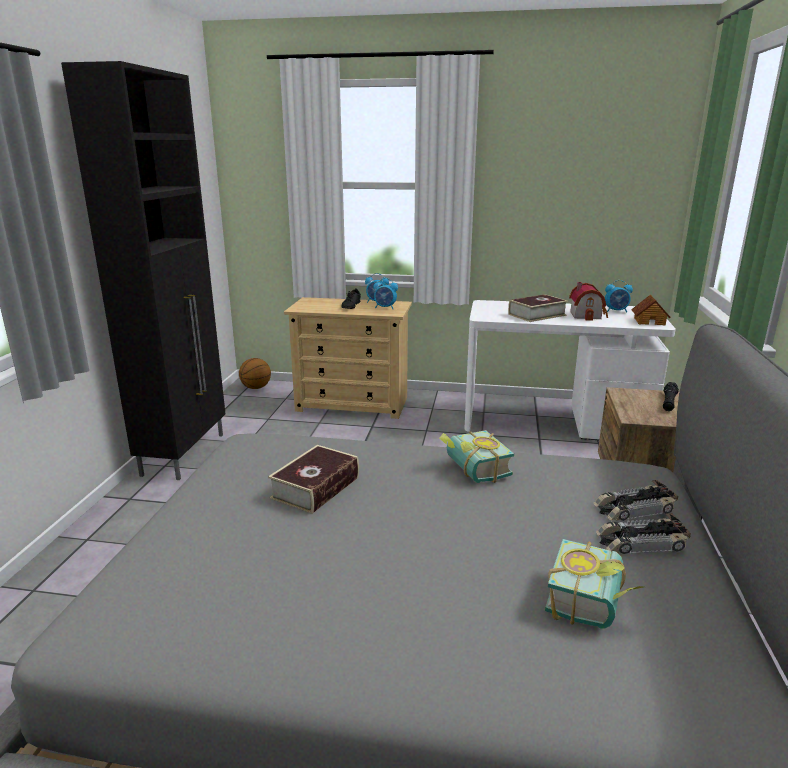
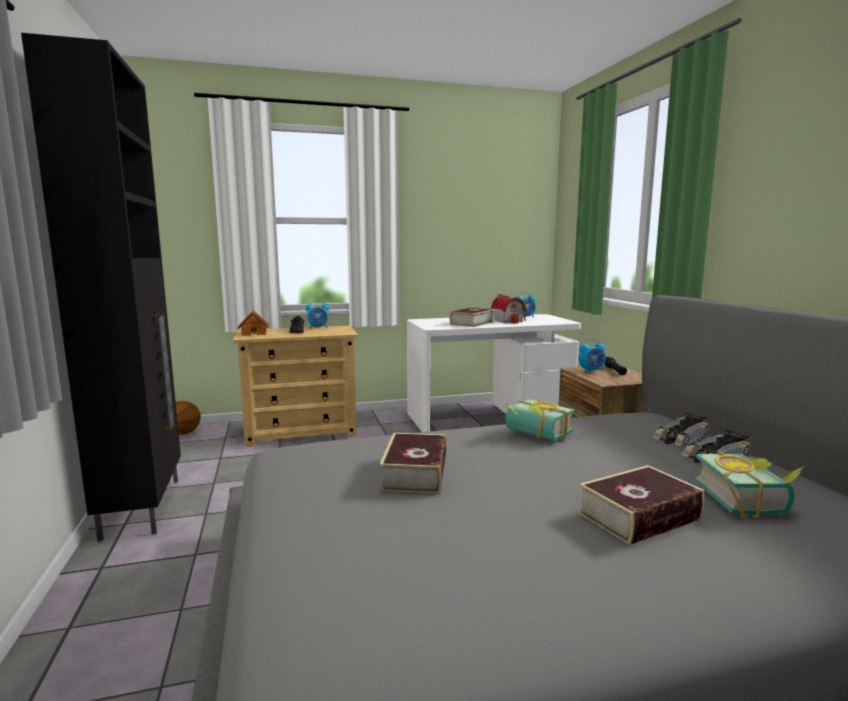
camera: 25 degrees left, 10 degrees down
(385, 308) = (332, 330): alarm clock -> alarm clock (591, 371)
(455, 585) = (638, 516): none -> book
(649, 321) = (557, 320): toy house -> toy house (254, 333)

